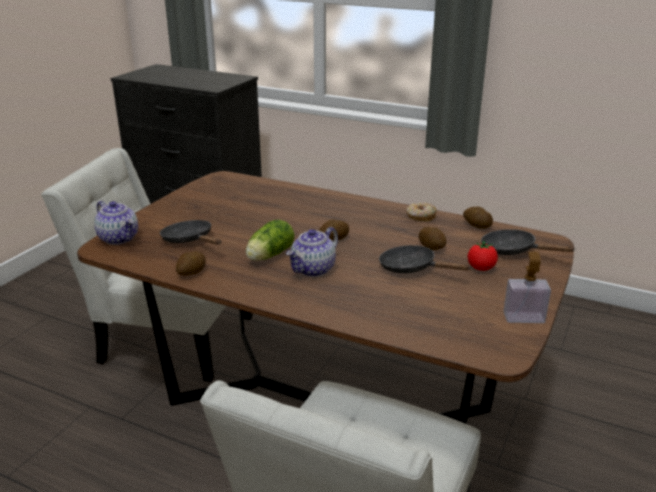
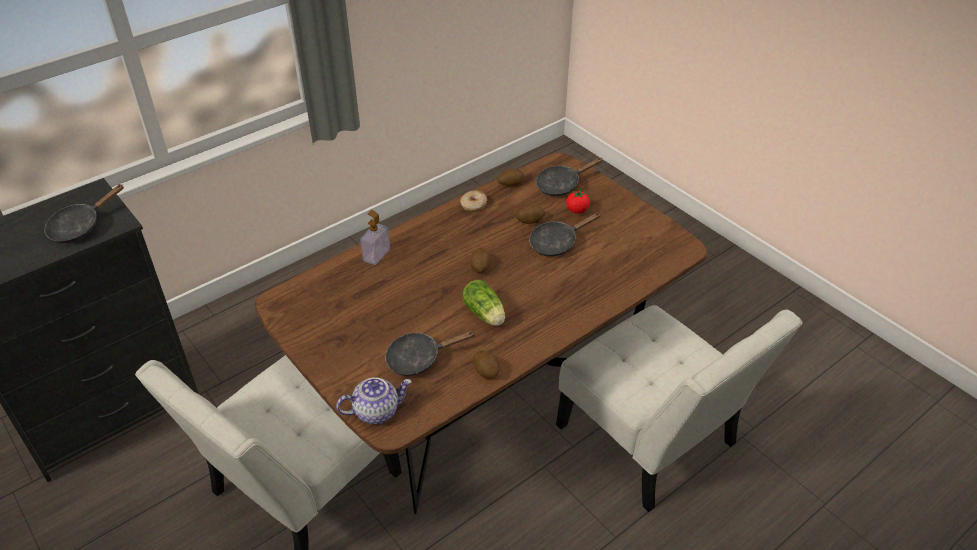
camera: 65 degrees left, 15 degrees up
(203, 82) = (80, 227): none -> black frying pan
(313, 269) = (526, 295): teapot -> none
(523, 317) = (650, 220): soap dispenser -> soap dispenser (376, 255)

